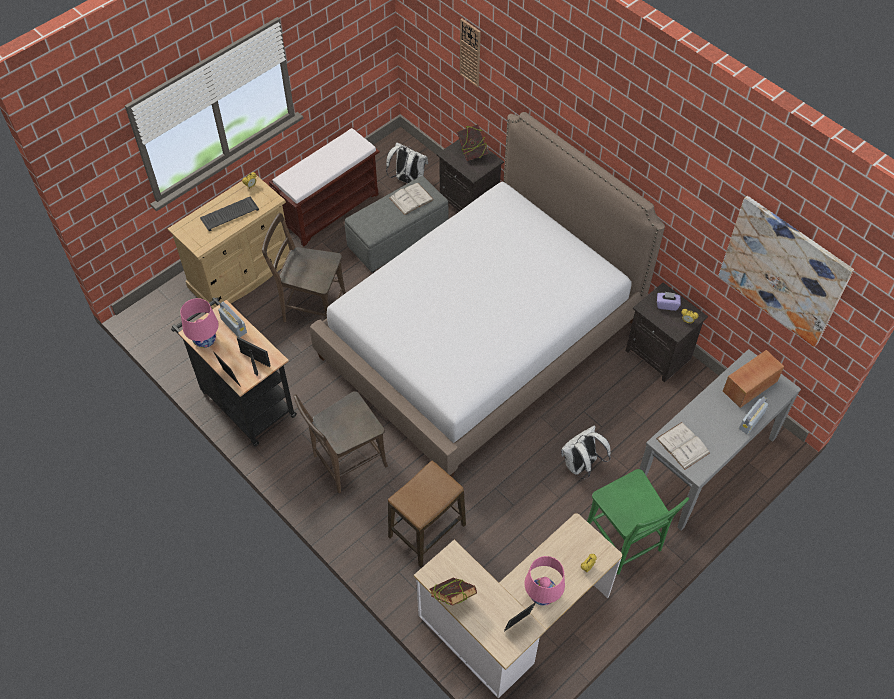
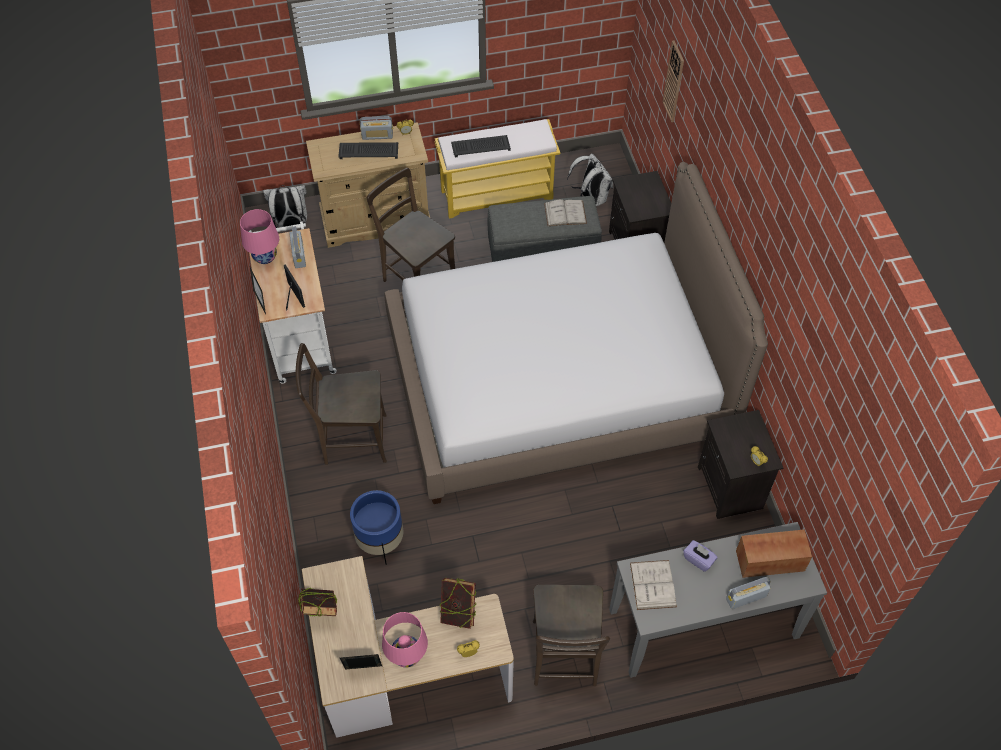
camera: 30 degrees right, 0 degrees up
(227, 198) = (377, 136): none -> radio
(244, 400) = (300, 337): black cart -> white cart
(314, 172) = (481, 146): none -> keyboard
(330, 209) = (497, 194): brown bench -> yellow bench
(427, 530) = (380, 542): stool -> blue planter
(472, 153) = (648, 192): book -> book (458, 611)
(581, 465) = (572, 558): white backpack -> white backpack (291, 223)
(625, 542) = (564, 658): green chair -> brown chair
(667, 305) = (746, 435): purple tissue box -> purple tissue box (698, 559)
(783, 271) = (847, 448): picture -> none

